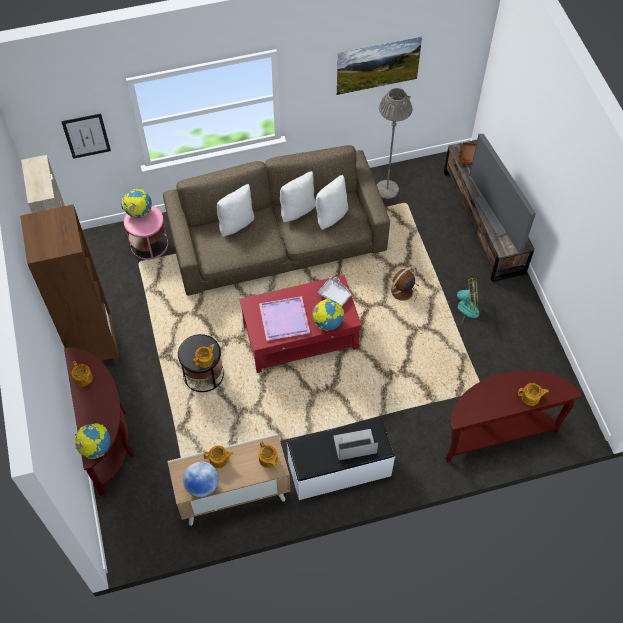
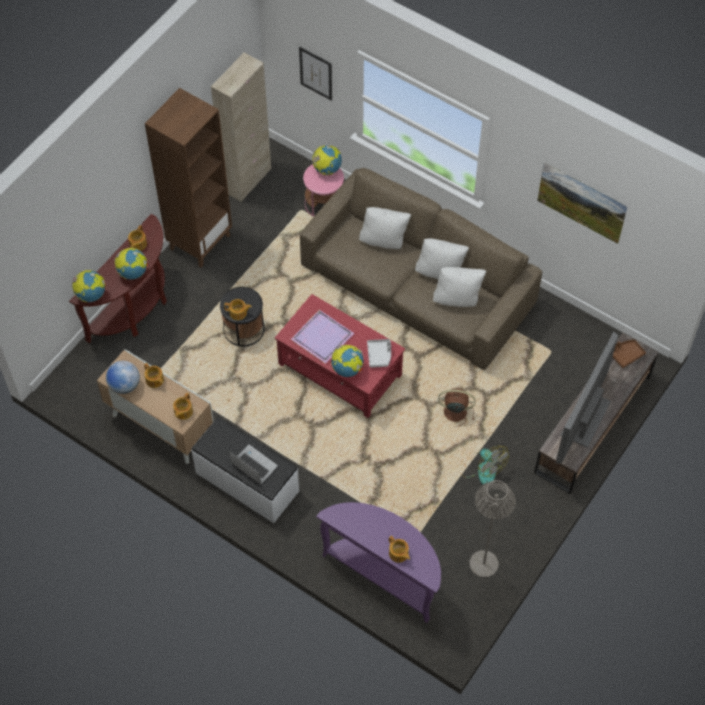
camera: 50 degrees right, 0 degrees up
(106, 401) = (133, 272): none -> globe
(387, 189) = (550, 327): grey floor lamp -> grey floor lamp (483, 564)
(496, 432) = (384, 575): brown console table -> purple console table

